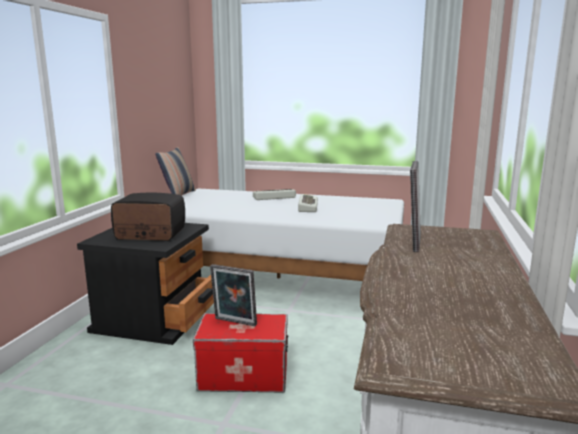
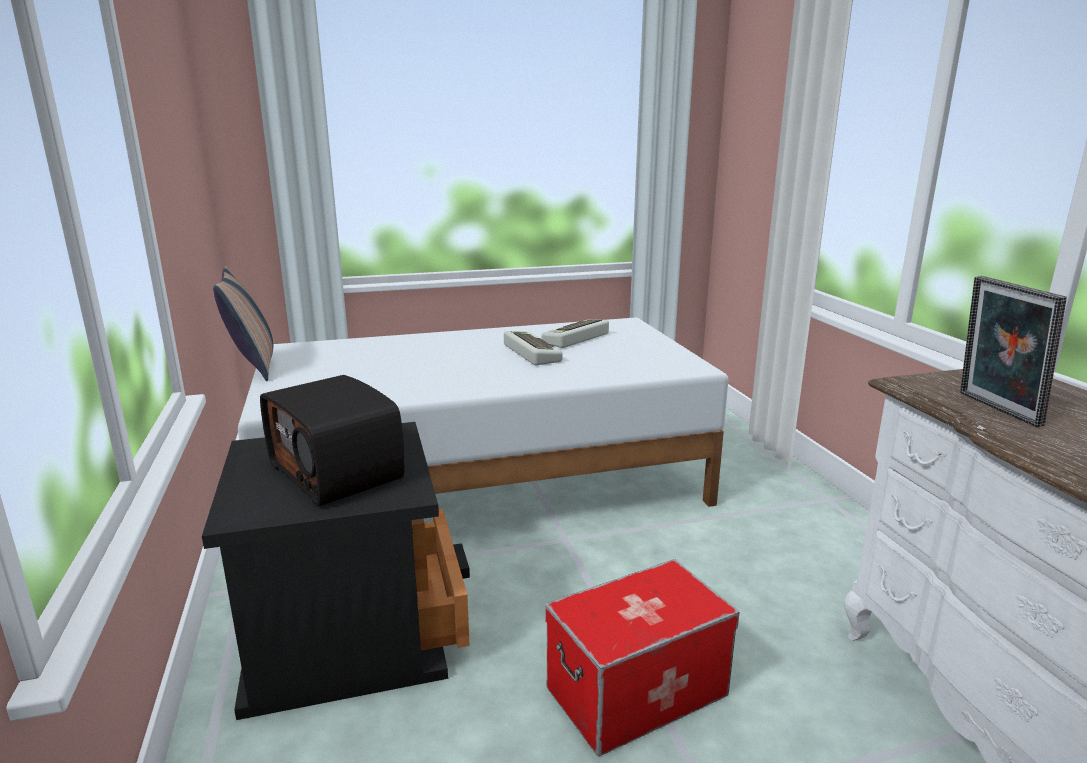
camera: 30 degrees left, 5 degrees up
(150, 234) = (339, 471): radio -> radio turned 105 degrees counterclockwise
(234, 323) = (622, 606): picture frame -> none
(274, 197) = (445, 343): keyboard -> keyboard (576, 339)

